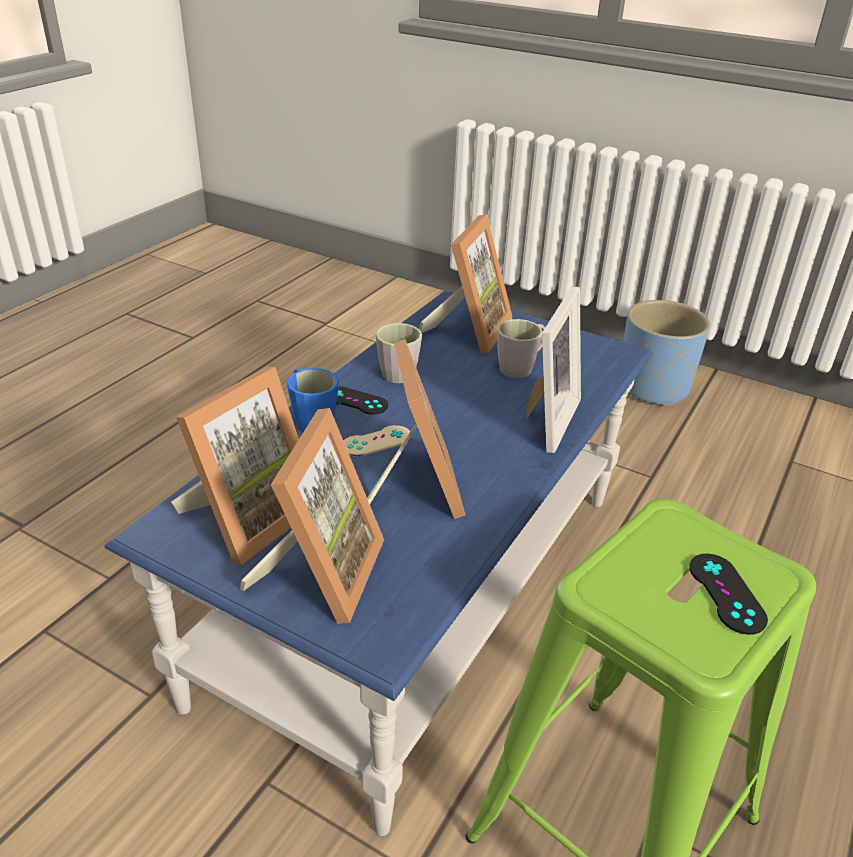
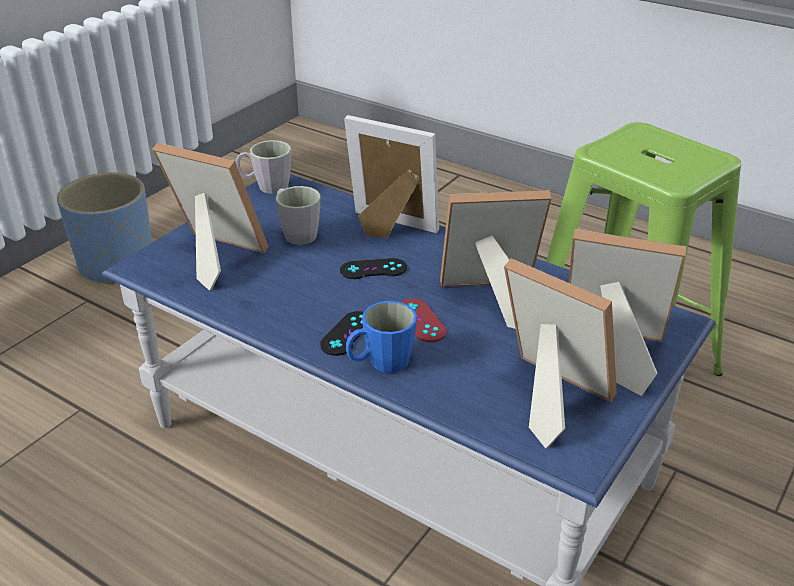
camera: 85 degrees left, 0 degrees up
(376, 441) = (421, 320): beige game controller -> red game controller
(398, 370) = (288, 305): grey mug -> grey mug (266, 186)
(726, 593) = (664, 145): black game controller -> black game controller (373, 269)

